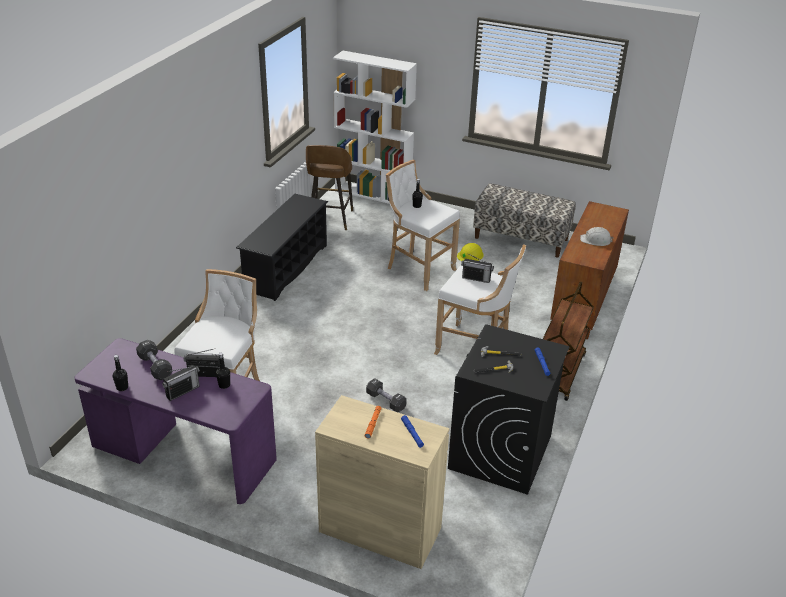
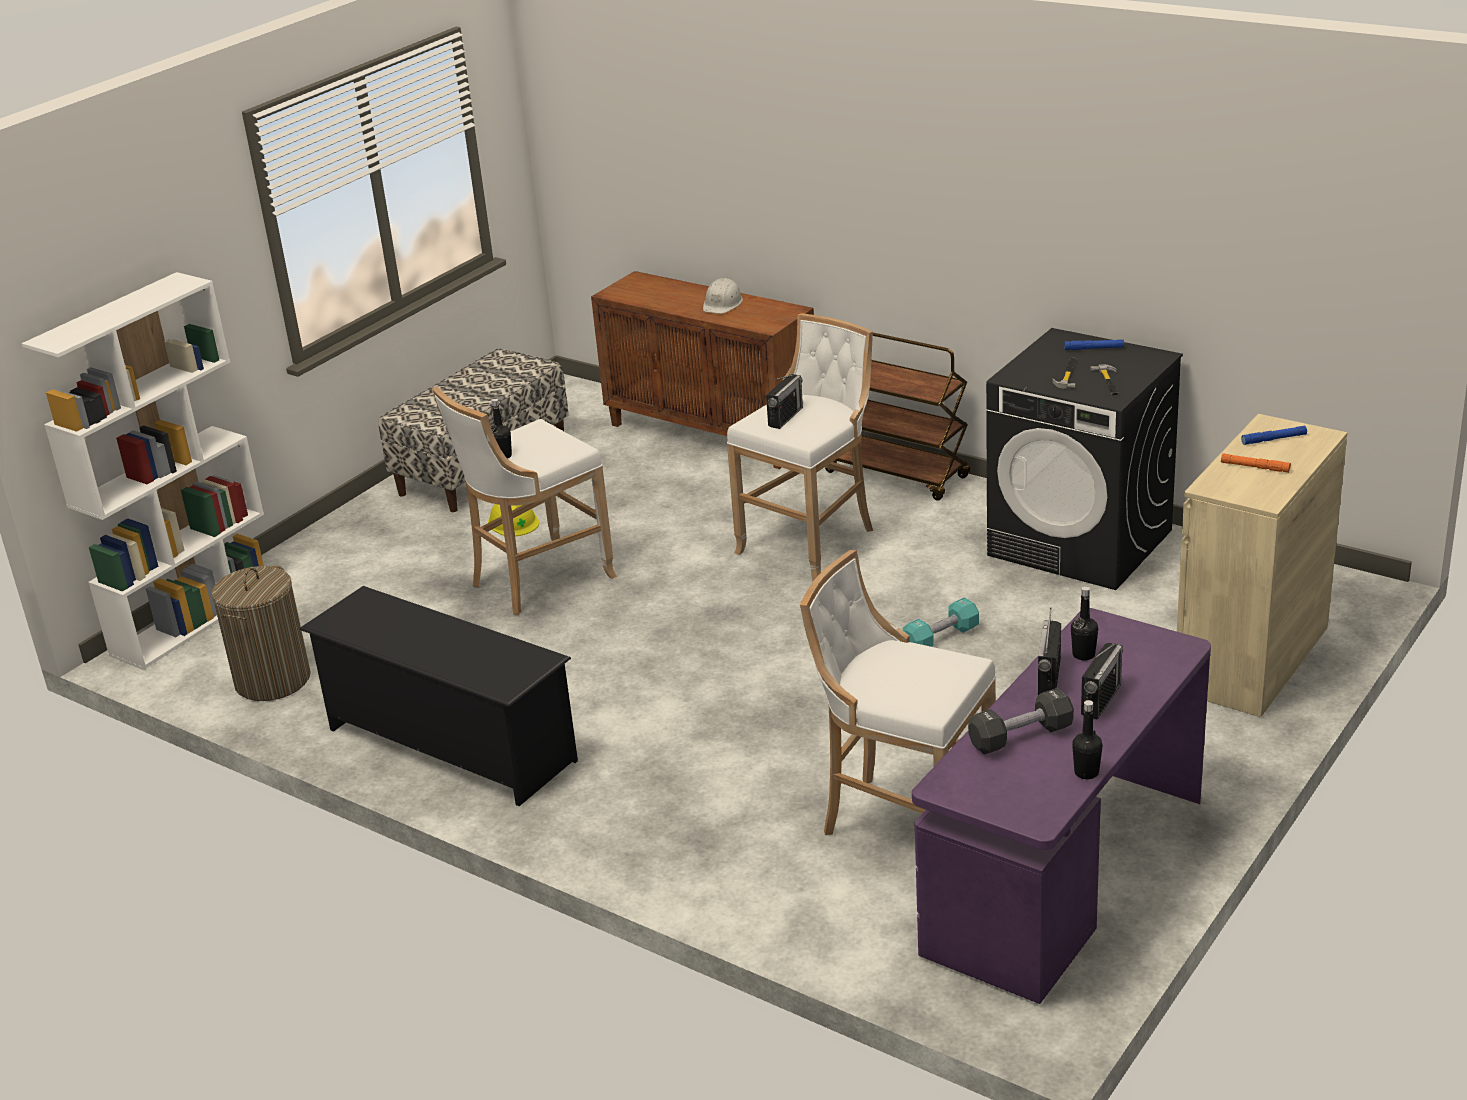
camera: 75 degrees left, 5 degrees down
(182, 391) = (1101, 700): radio -> radio turned 60 degrees clockwise
(330, 219) = (272, 680): brown stool -> laundry basket
(386, 401) = (941, 638): black dumbbell -> turquoise dumbbell

